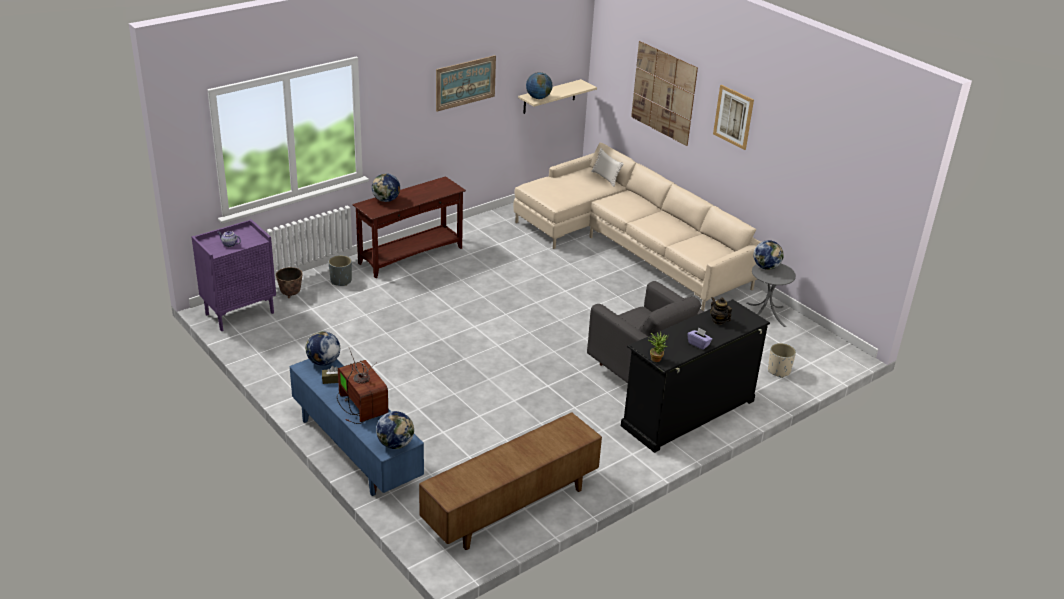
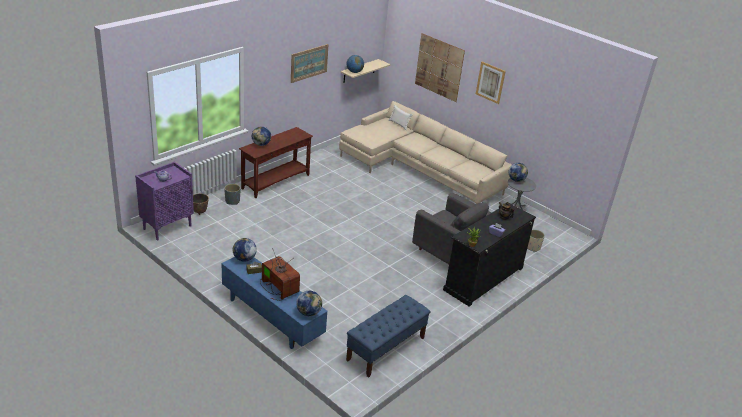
camera: 10 degrees left, 0 degrees up
(511, 506) = (385, 349): brown tv stand -> blue bench

